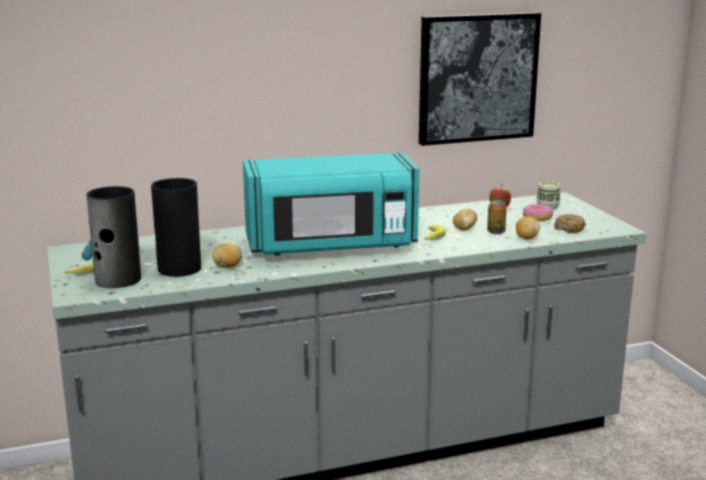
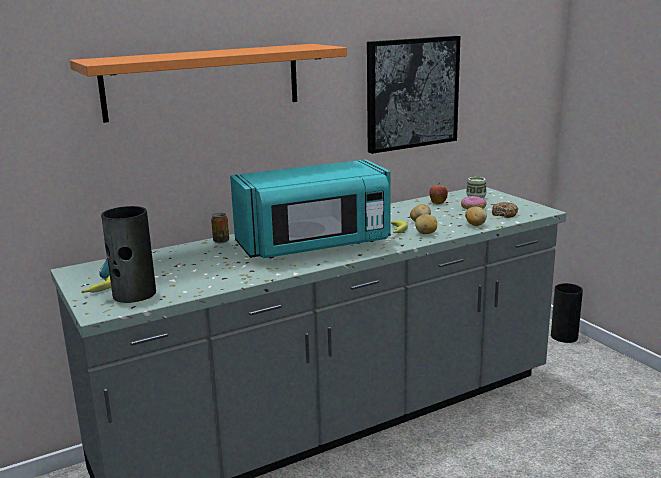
camera: 10 degrees left, 0 degrees up
(179, 268) = (187, 278): vase -> vase (563, 336)
(224, 55) = (203, 81): none -> orange shelf
(227, 266) = (231, 272): potato -> potato (426, 233)
(496, 232) = (447, 222): can -> can (221, 241)

